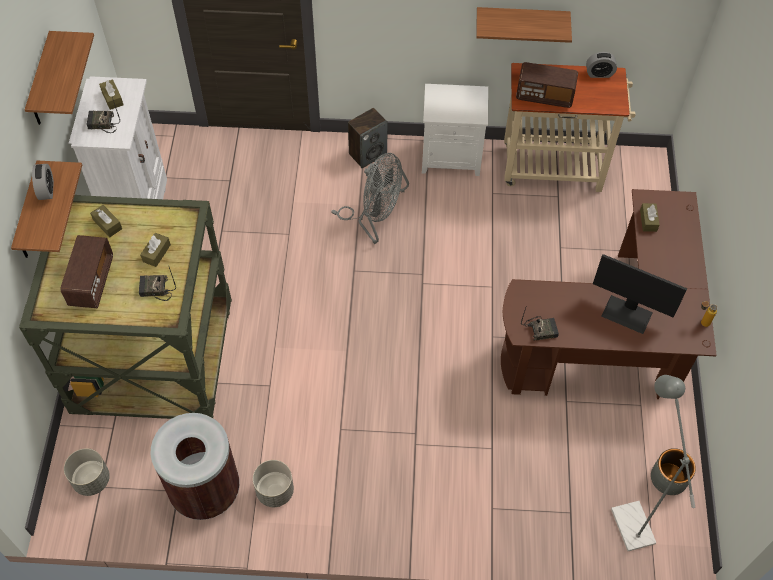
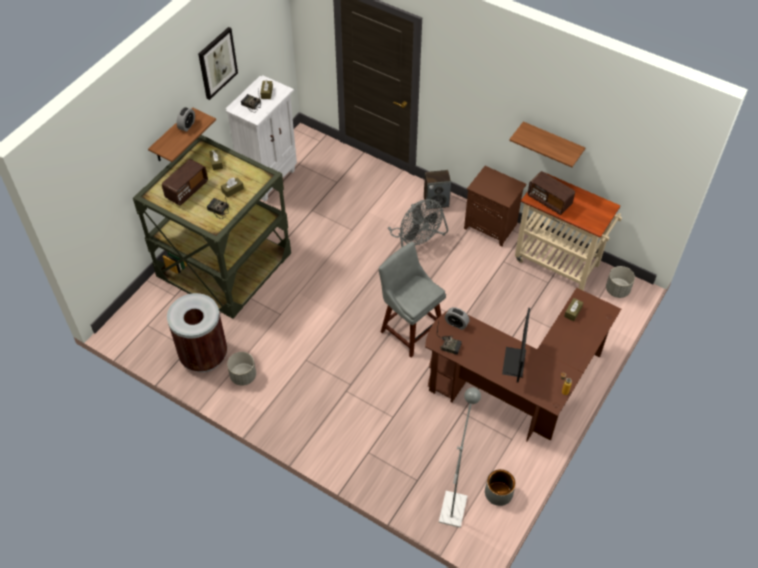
camera: 30 degrees right, 5 degrees down
(42, 82) = (217, 63): shelf -> picture
(92, 479) = (145, 318): grey planter -> grey planter (617, 290)
(439, 327) = (410, 328): none -> grey chair
(452, 156) = (492, 226): white nightstand -> brown nightstand
(599, 73) = (598, 202): alarm clock -> alarm clock (456, 323)
(627, 313) = (515, 362): monitor -> monitor turned 45 degrees clockwise

